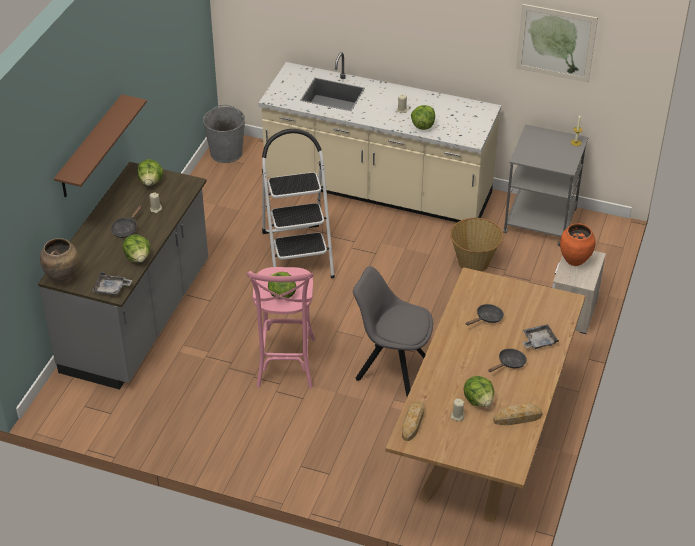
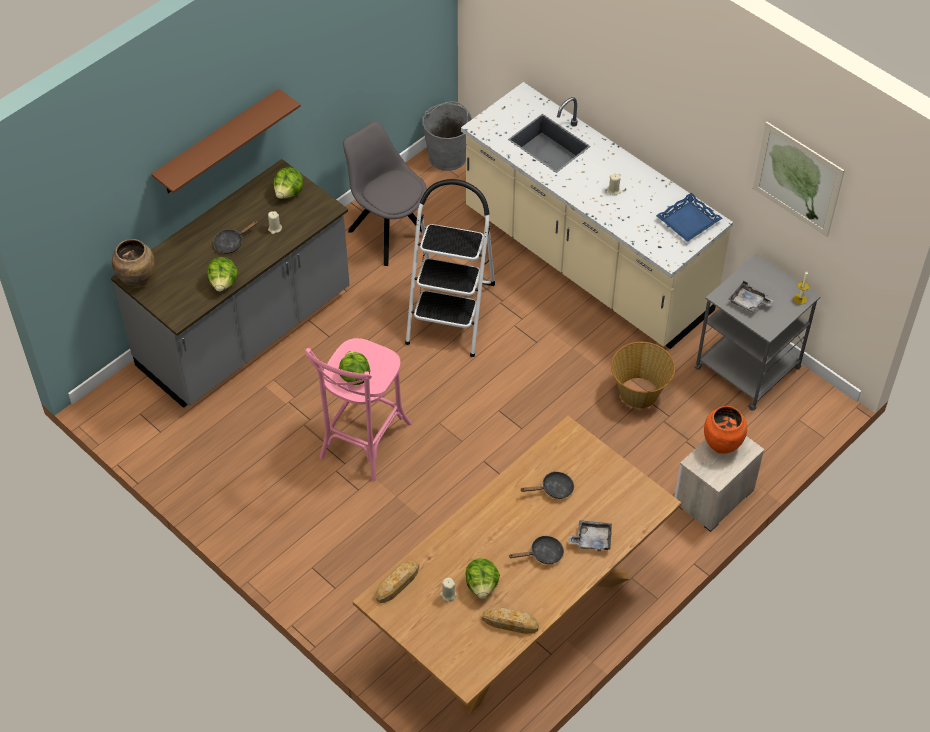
camera: 25 degrees right, 10 degrees up
(111, 289) = (177, 311): grey tray -> grey tray (749, 302)
(392, 370) = (470, 493): grey chair -> grey chair (388, 234)
(423, 125) = (624, 219): lettuce -> none
(469, 113) = (688, 221): none -> blue tray

